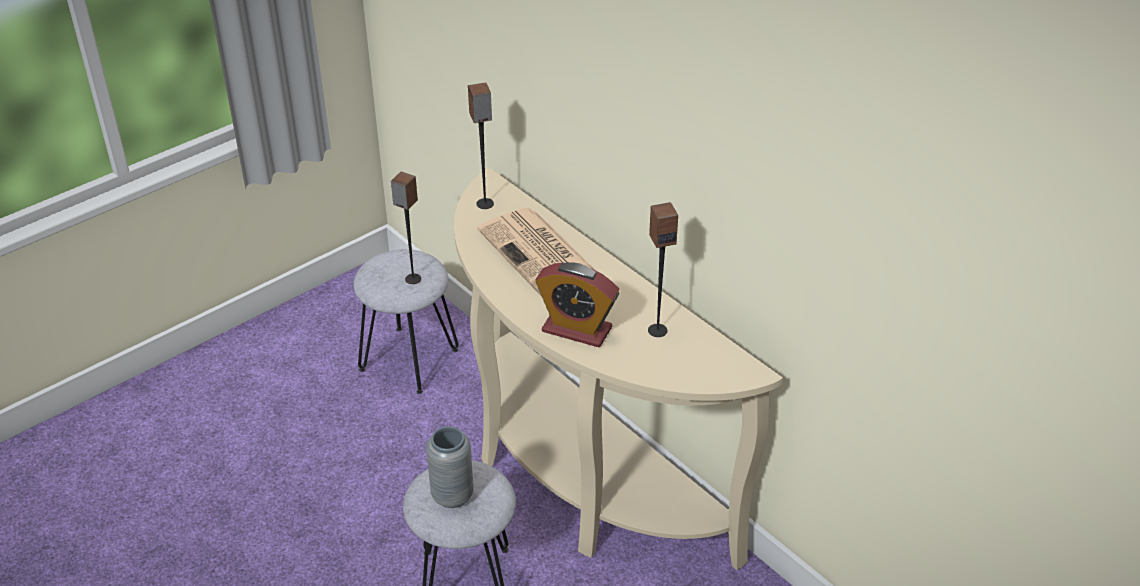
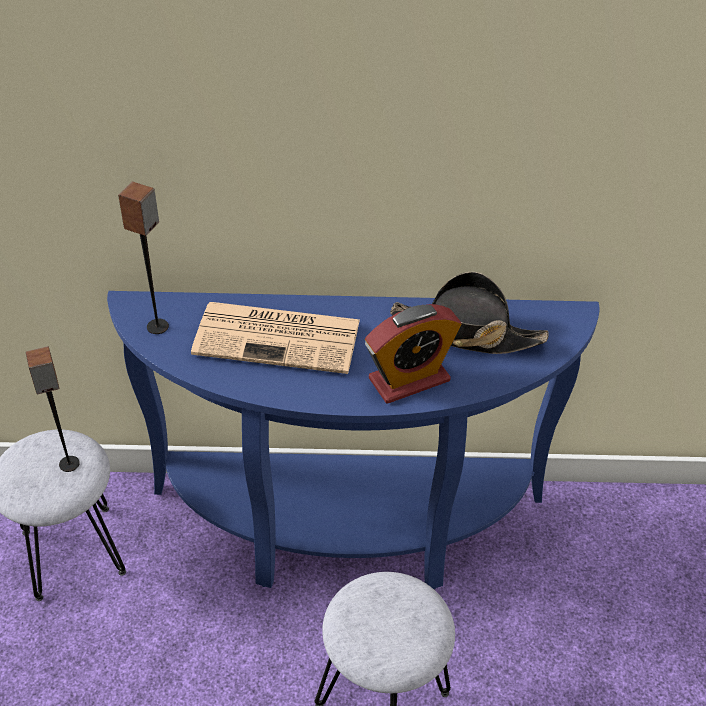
camera: 50 degrees left, 5 degrees up
(452, 496) = (387, 628): grey vase -> none
(577, 477) = (347, 532): beige console table -> blue console table
(657, 330) = (466, 332): speaker -> black hat

